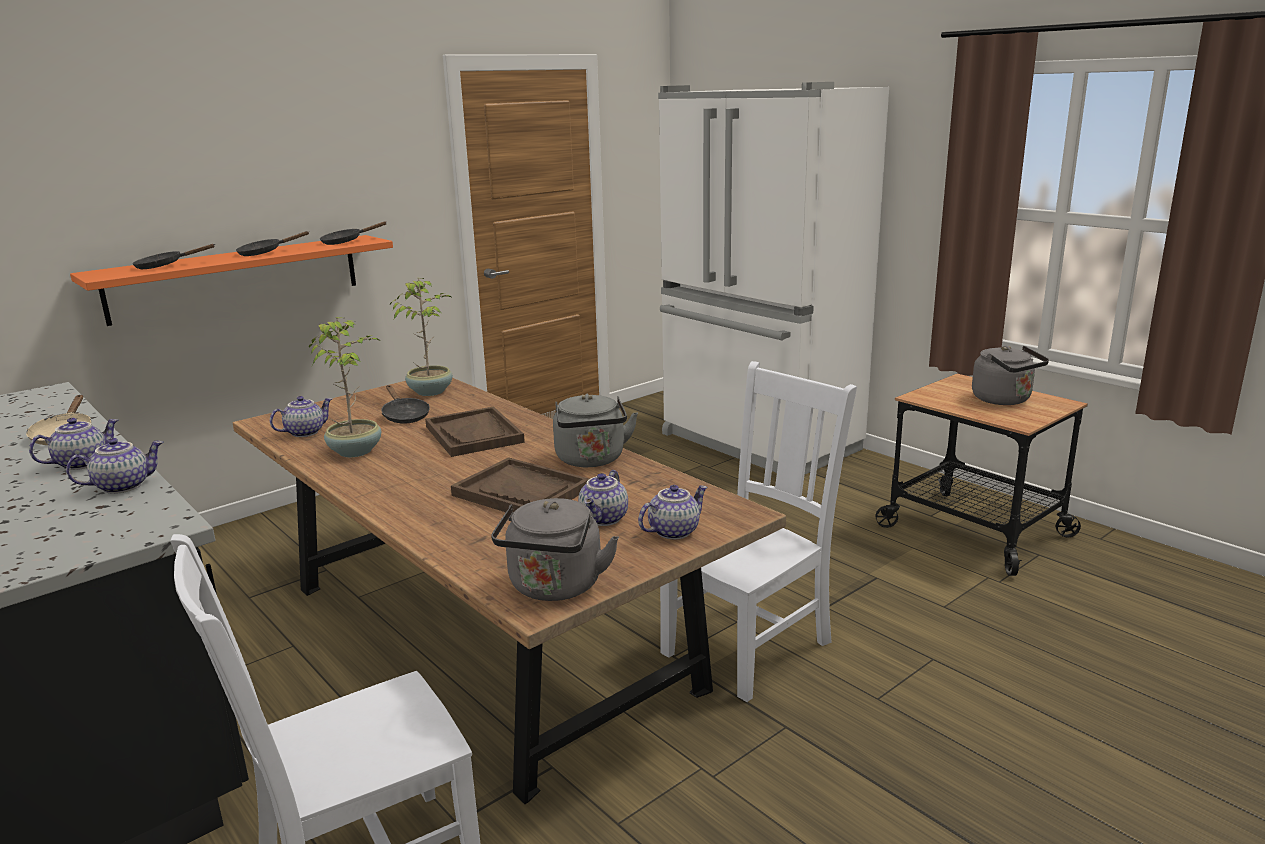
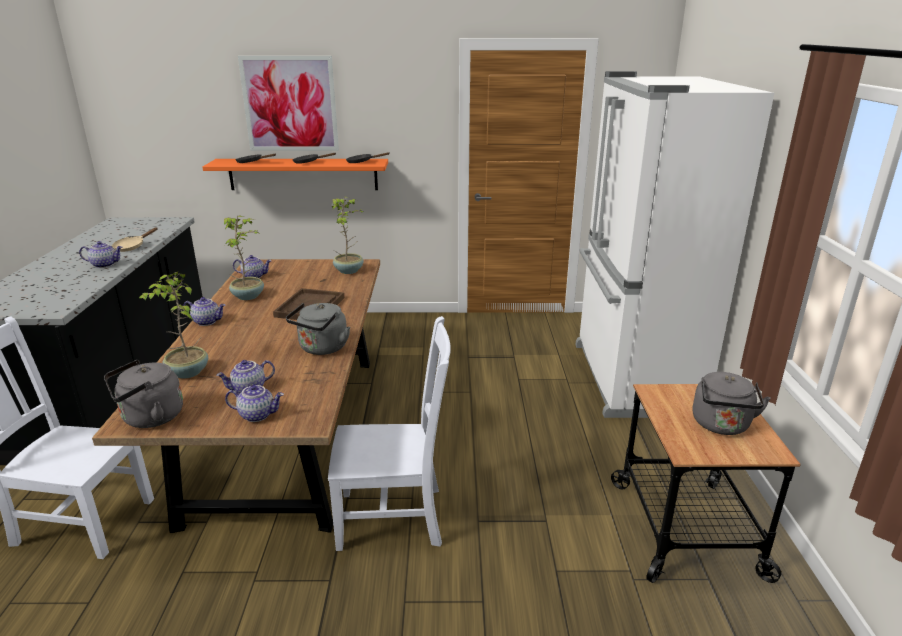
camera: 40 degrees right, 5 degrees up
(123, 486) = (89, 282): teapot -> teapot (207, 321)
(205, 163) = (290, 104): none -> picture
(404, 416) = (308, 282): black frying pan -> none
(483, 538) = (187, 373): none -> potted plant
(521, 492) = (254, 353): brown tray -> none

